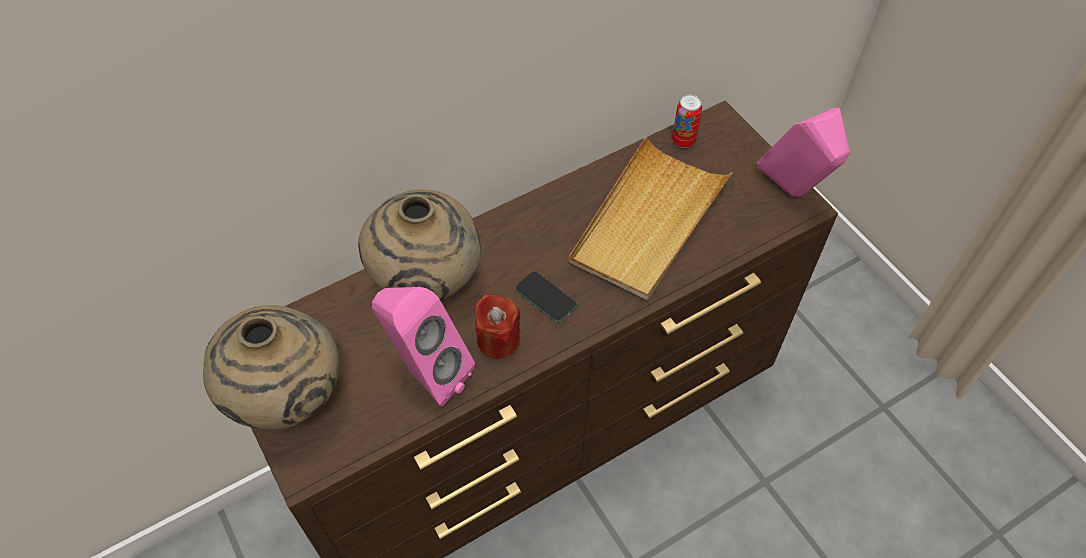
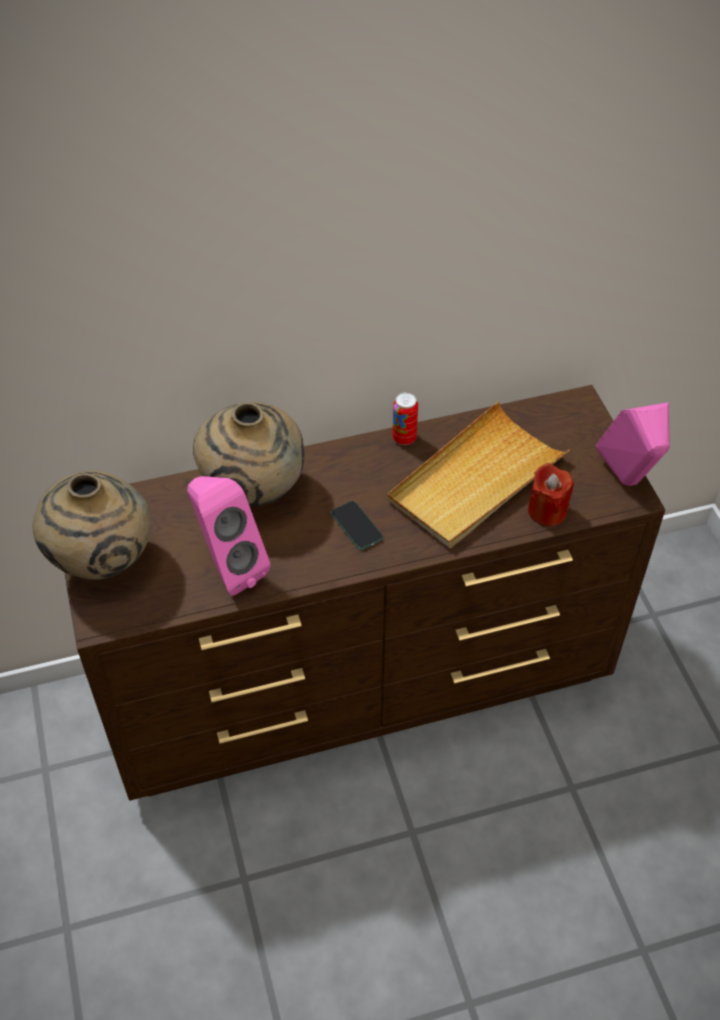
camera: 15 degrees right, 5 degrees down
(498, 340) = (301, 553): red candle -> red candle (547, 511)
(683, 141) = (536, 414): can -> can (404, 438)

